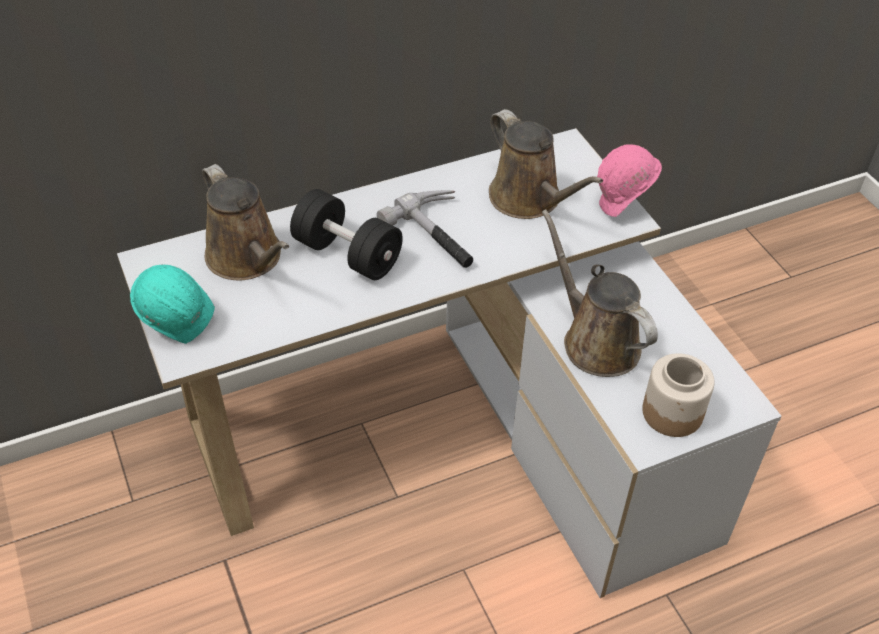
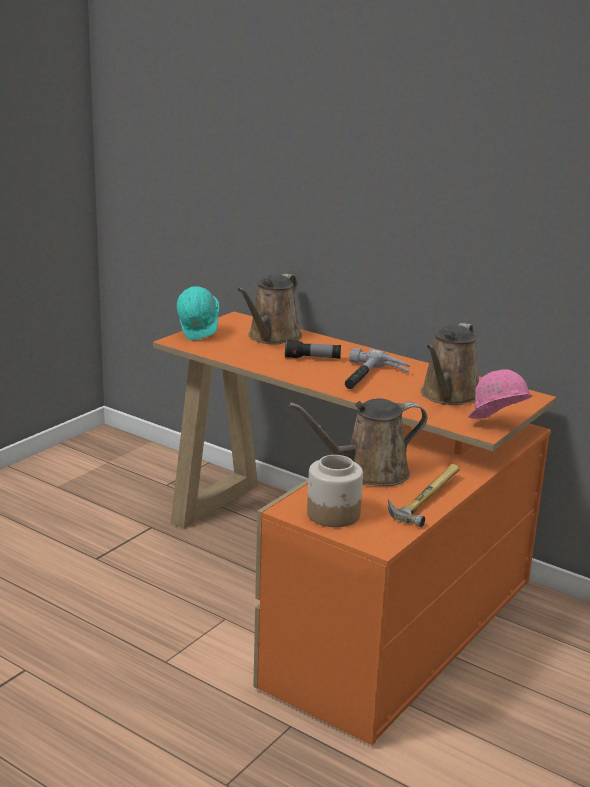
camera: 60 degrees right, 25 degrees down
(347, 254) = (312, 358): black dumbbell -> flashlight
(457, 431) = (343, 580): white desk -> orange desk
(596, 341) = (368, 473): brown watering can -> brown watering can turned 135 degrees counterclockwise
(669, 327) = (422, 498): none -> hammer

